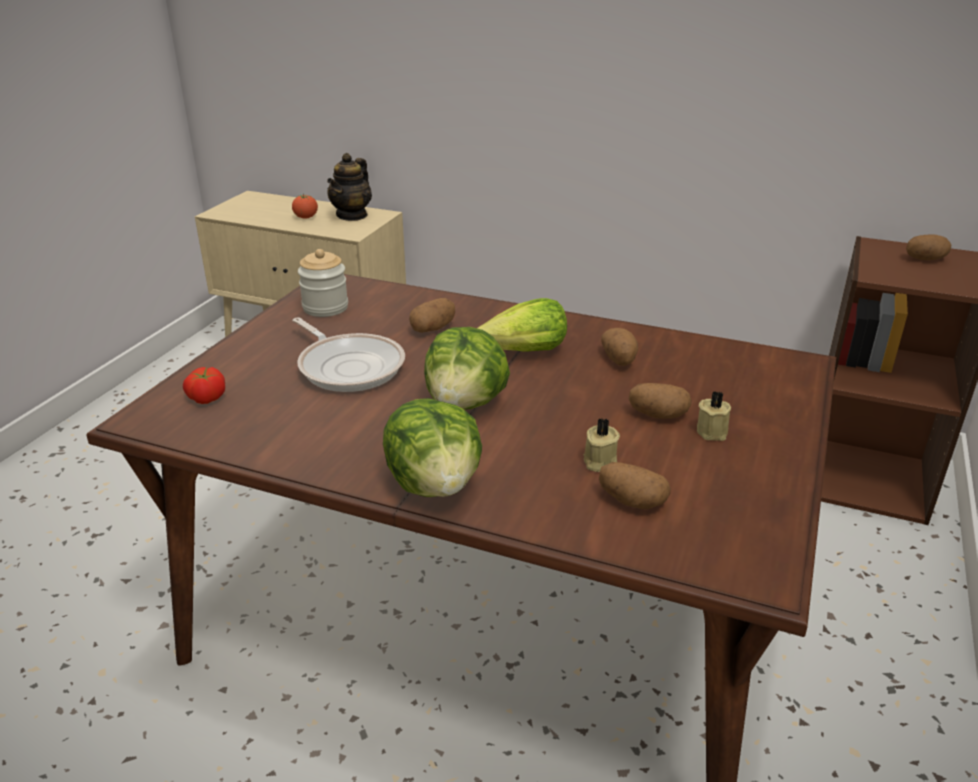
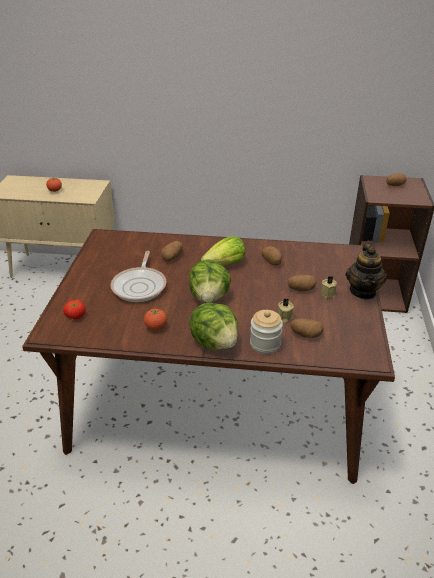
camera: 15 degrees left, 5 degrees up
(325, 308) = (109, 252): jar -> jar (265, 344)
(336, 440) = (156, 327): none -> tomato
(349, 366) = (140, 286): frying pan -> frying pan turned 60 degrees clockwise
(352, 215) = (82, 186): teapot -> teapot (363, 291)

